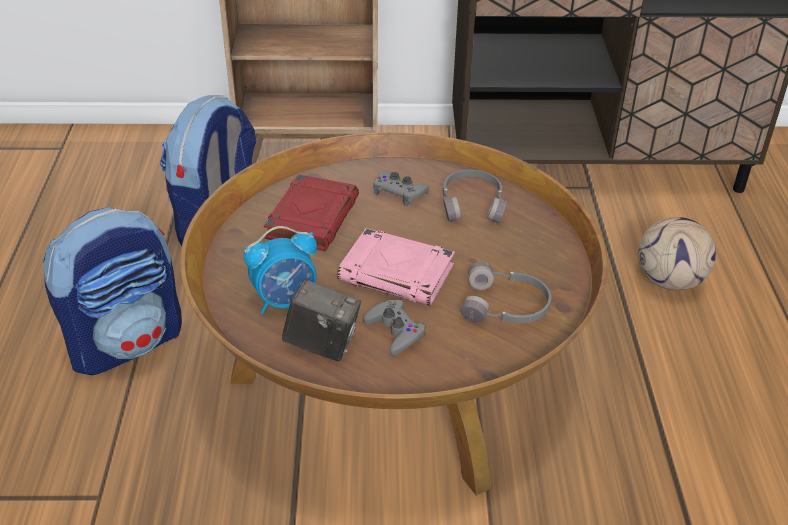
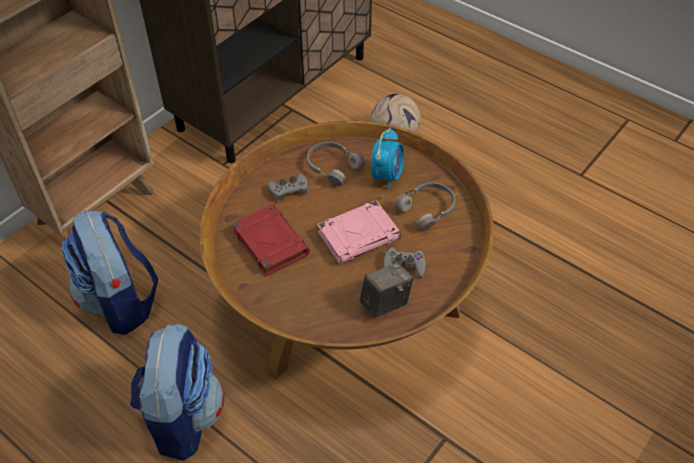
camera: 50 degrees left, 10 degrees up
(285, 301) = (333, 298): alarm clock -> alarm clock (387, 176)

